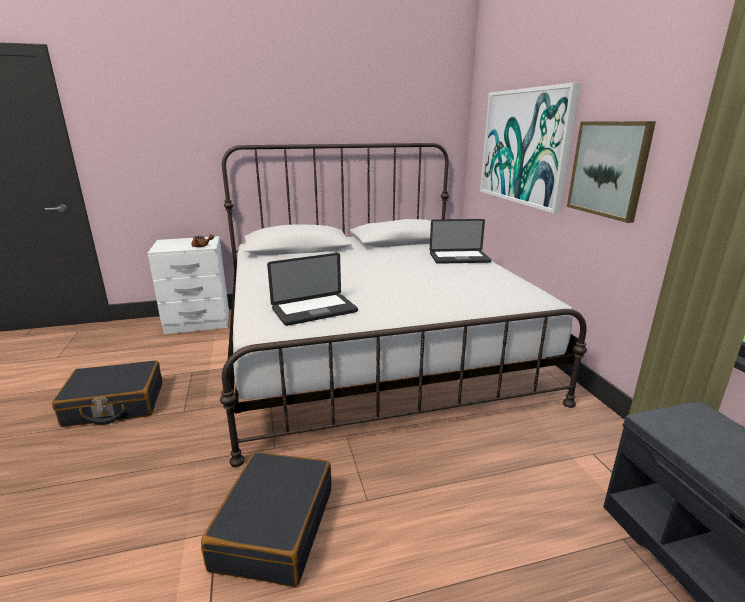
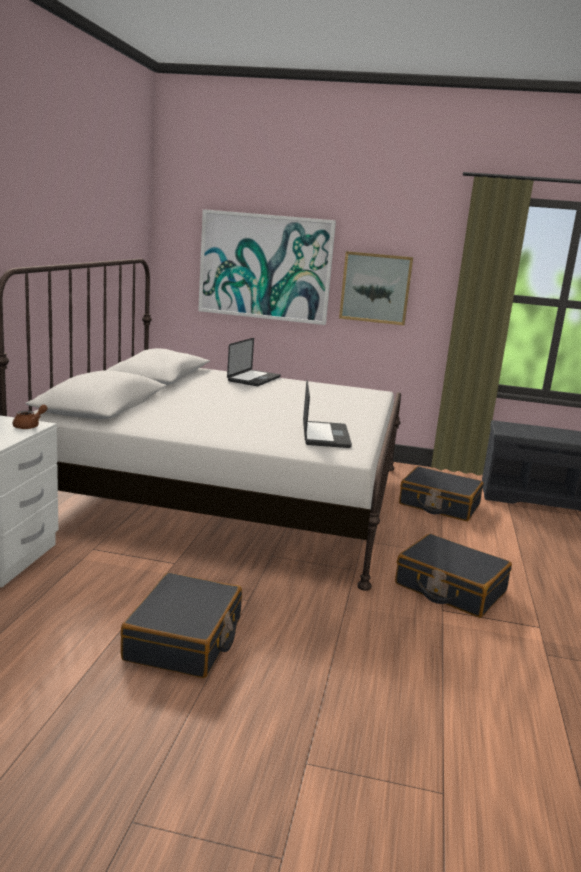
camera: 65 degrees left, 5 degrees down
(516, 467) = (439, 505): none -> black suitcase

